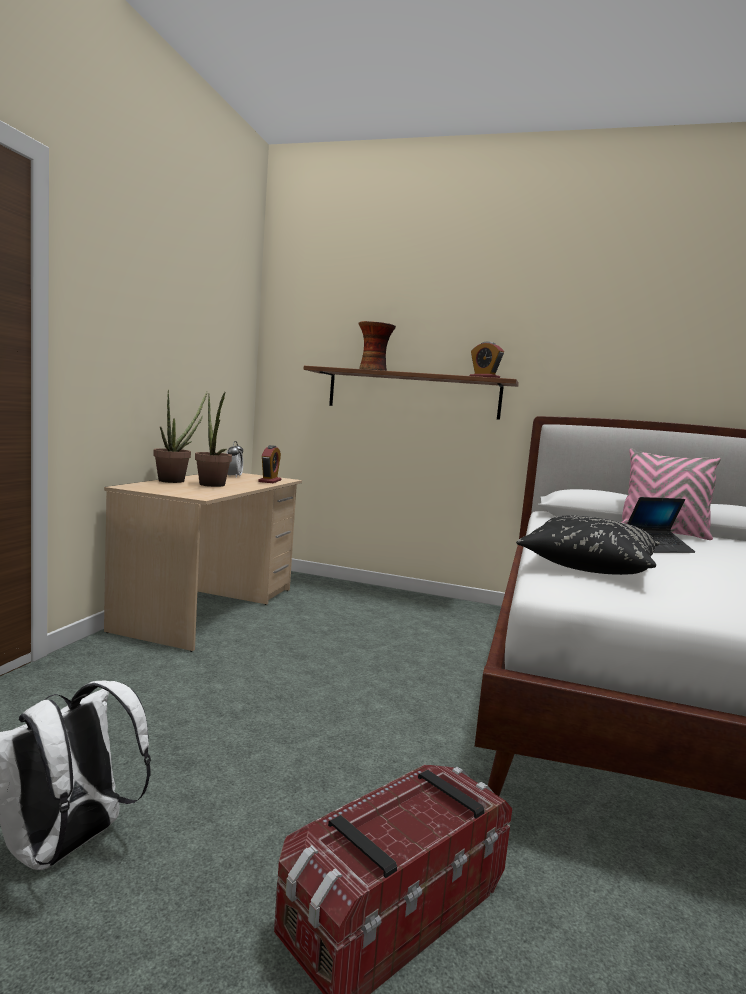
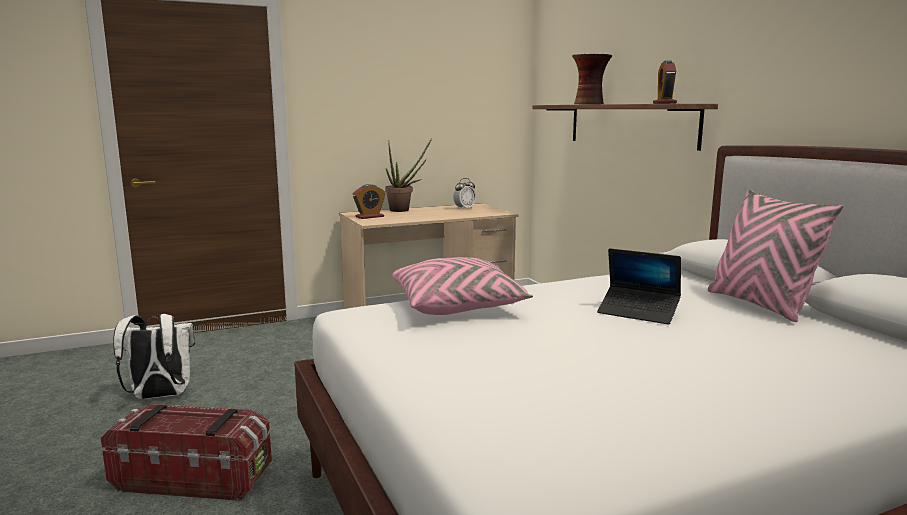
camera: 50 degrees right, 5 degrees up
(213, 485) = (414, 215): potted plant -> none
(270, 481) = (480, 213): alarm clock -> alarm clock (369, 217)
(588, 565) = (458, 306): black pillow -> pink pillow

